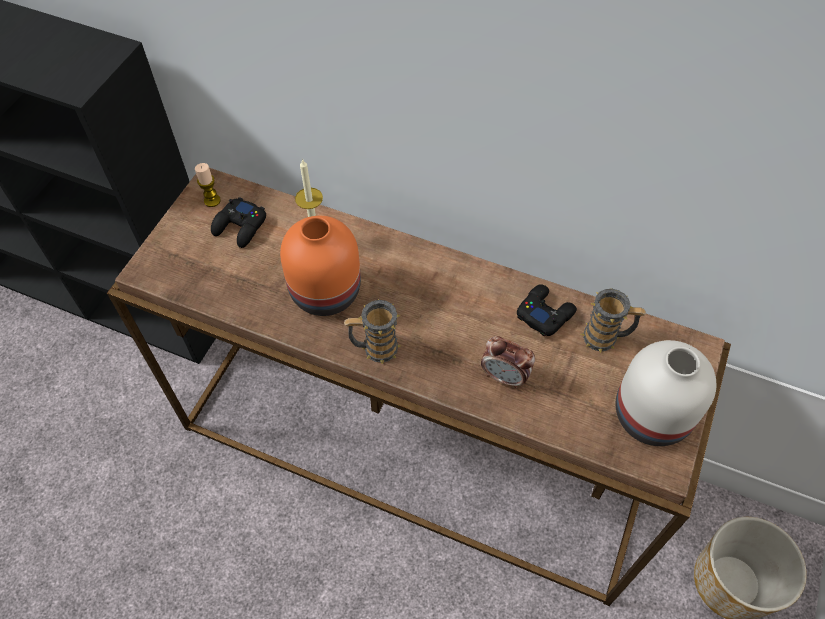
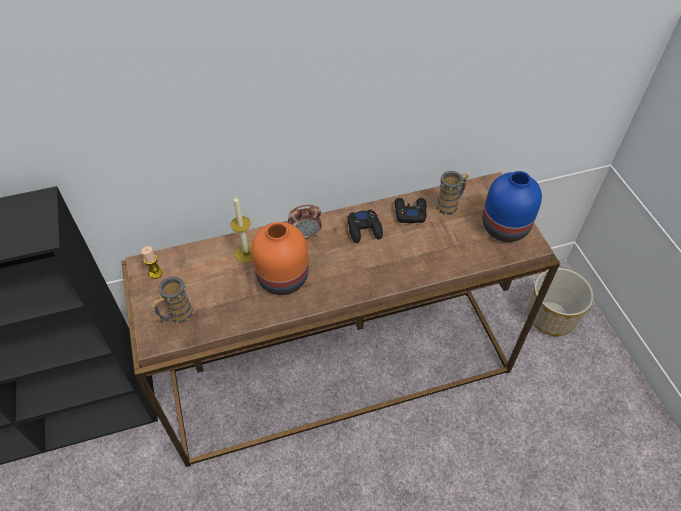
camera: 40 degrees left, 5 degrees down
(240, 227) = (191, 276): black game controller -> black game controller (364, 229)
(374, 348) = (341, 288): mug -> mug (176, 315)
(504, 376) = (422, 256): alarm clock -> alarm clock (305, 235)
(652, 417) = (506, 228): white vase -> blue vase

